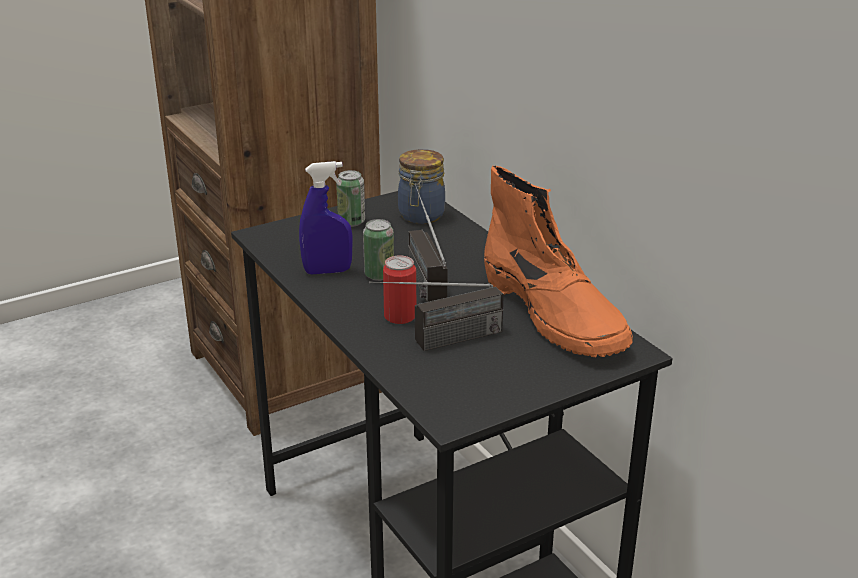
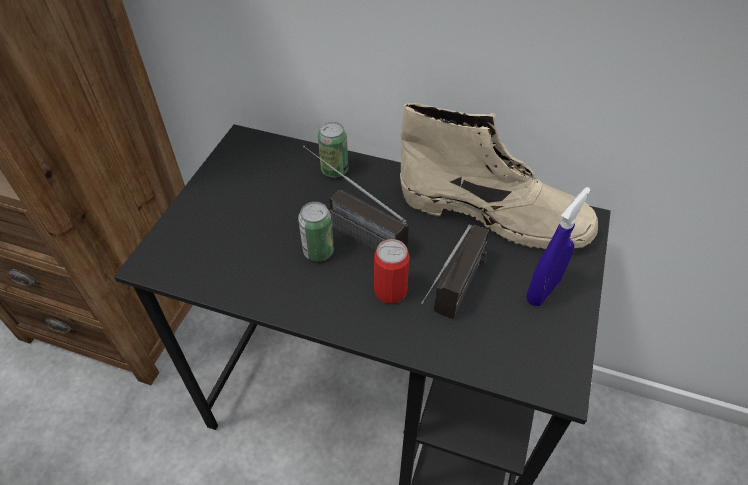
camera: 40 degrees left, 20 degrees up
(327, 271) = (268, 274): blue spray bottle -> blue spray bottle (543, 290)
(351, 222) = (222, 200): can -> can (334, 170)
(421, 216) = (275, 161): jar -> none
(554, 315) = (495, 215): orange boot -> beige boot

